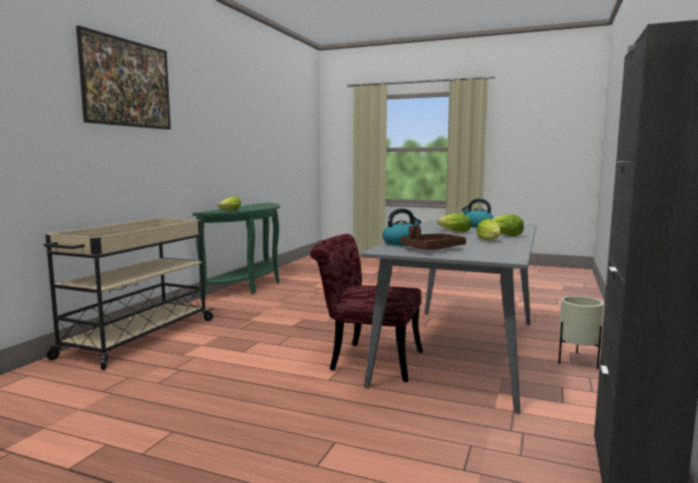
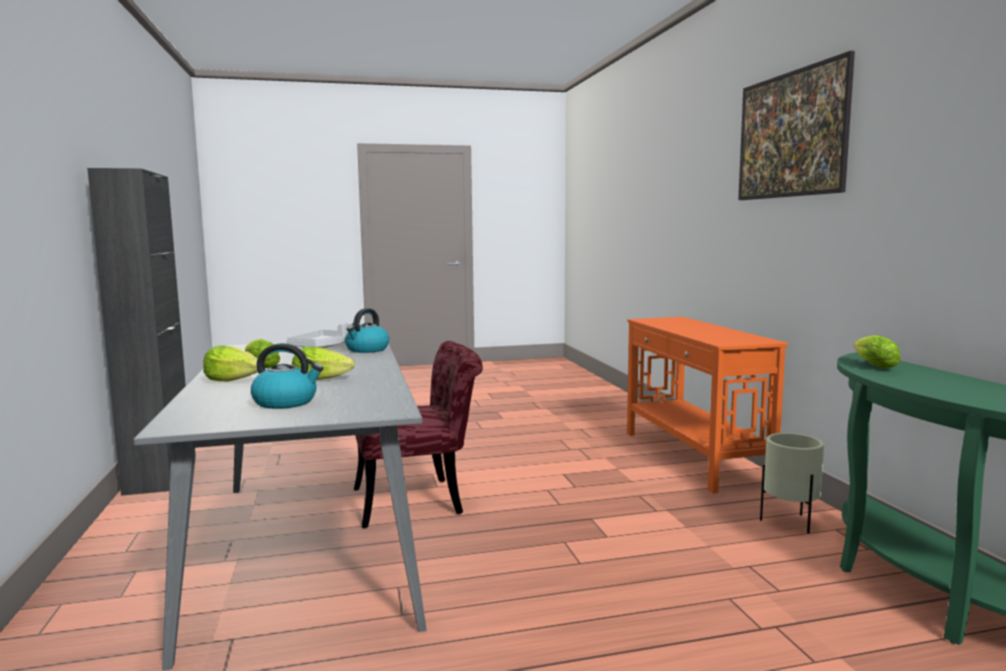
camera: 145 degrees right, 0 degrees up
(137, 338) = (693, 457): beige cart -> orange console table
(432, 249) = (323, 347): brown tray -> grey tray
(577, 362) = (124, 575): beige planter -> beige planter (790, 523)

